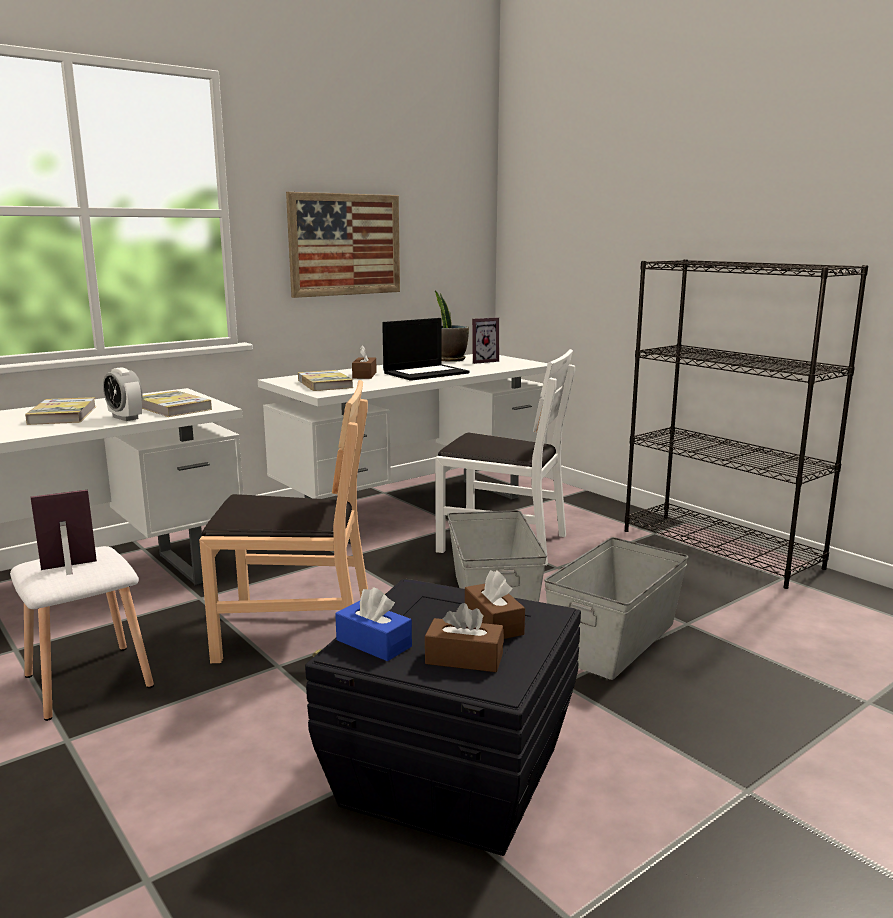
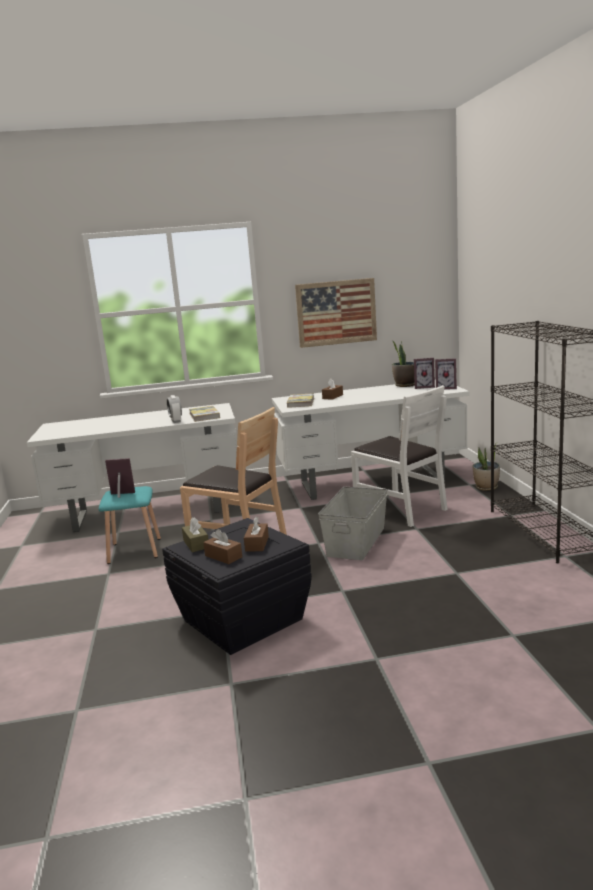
camera: 30 degrees right, 0 degrees up
(63, 415) = (153, 418): book -> none
(86, 682) = (133, 551): white stool -> turquoise stool
(373, 643) = (196, 544): blue tissue box -> brown tissue box
(426, 373) = (371, 396): laptop -> none
(517, 362) = (446, 388): none -> picture frame
(580, 501) = (486, 487): none -> potted plant
(615, 640) = (400, 574): grey storage box -> none

